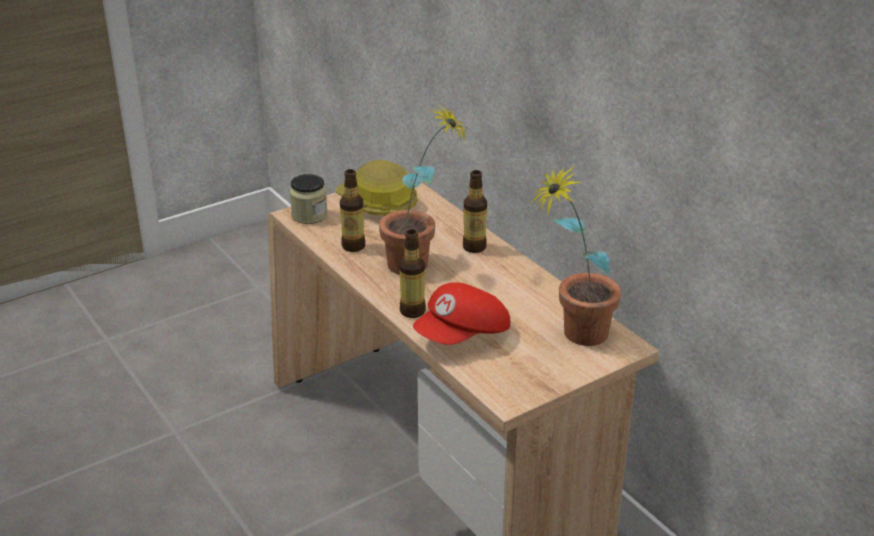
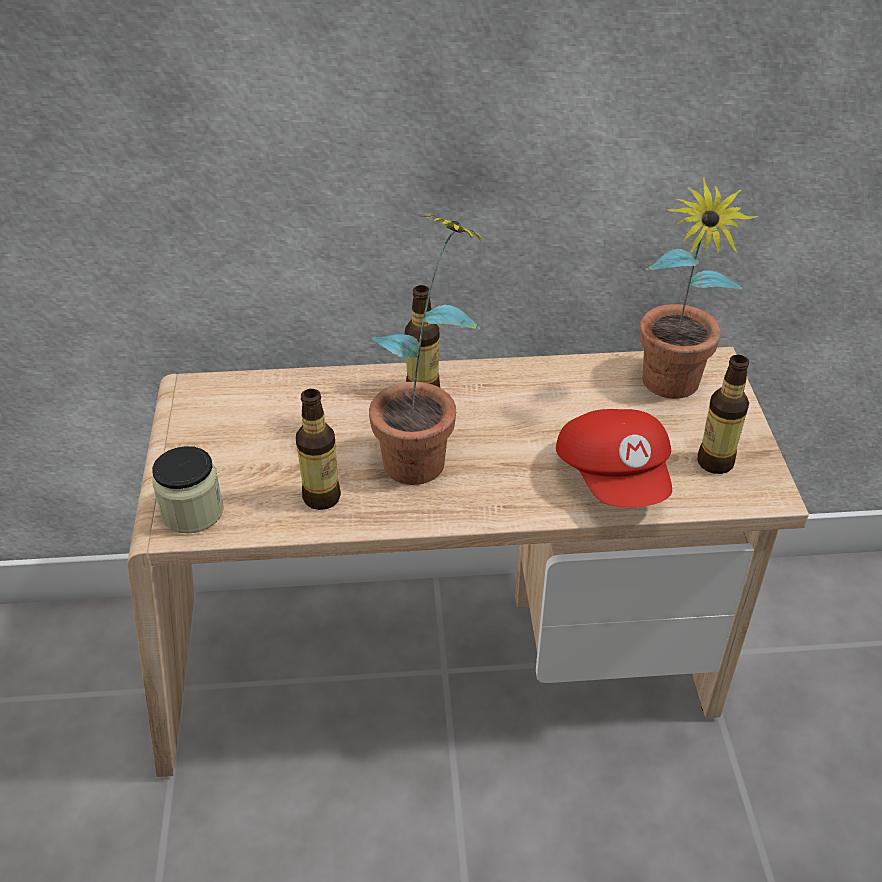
camera: 60 degrees left, 10 degrees up
(377, 204) = (232, 432): hard hat -> none
(412, 311) = (529, 501): bottle -> bottle (715, 462)

